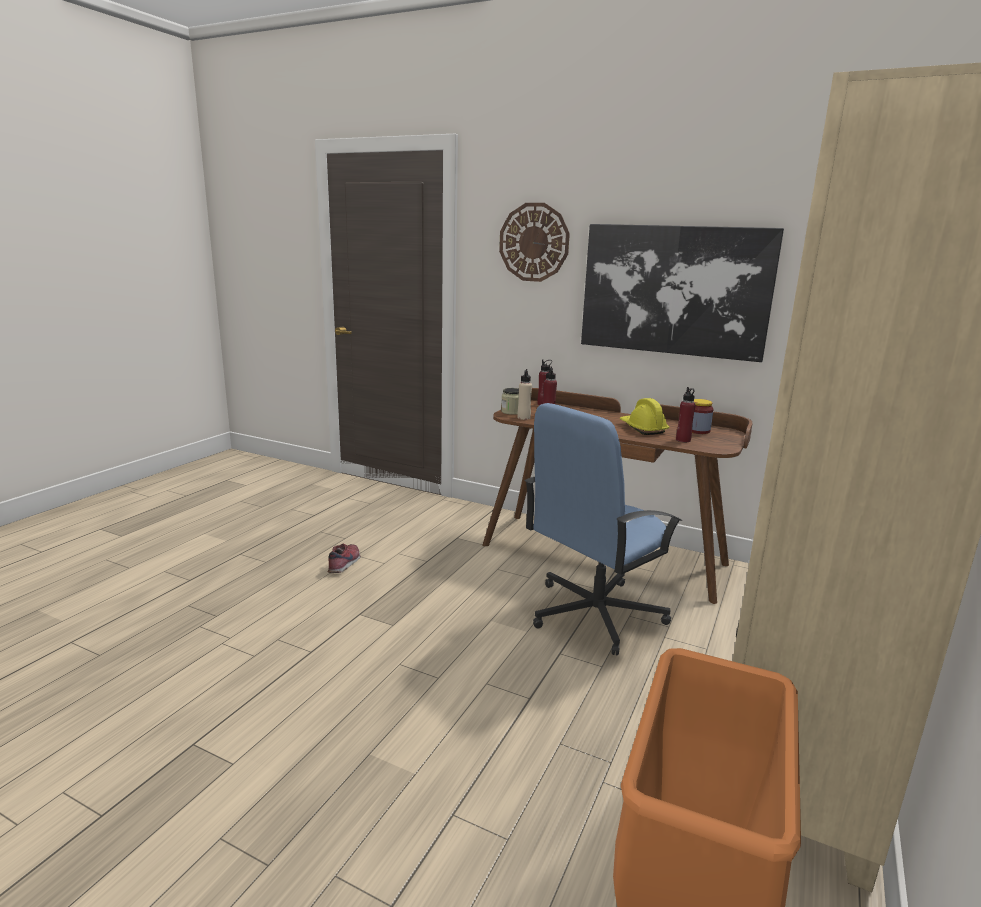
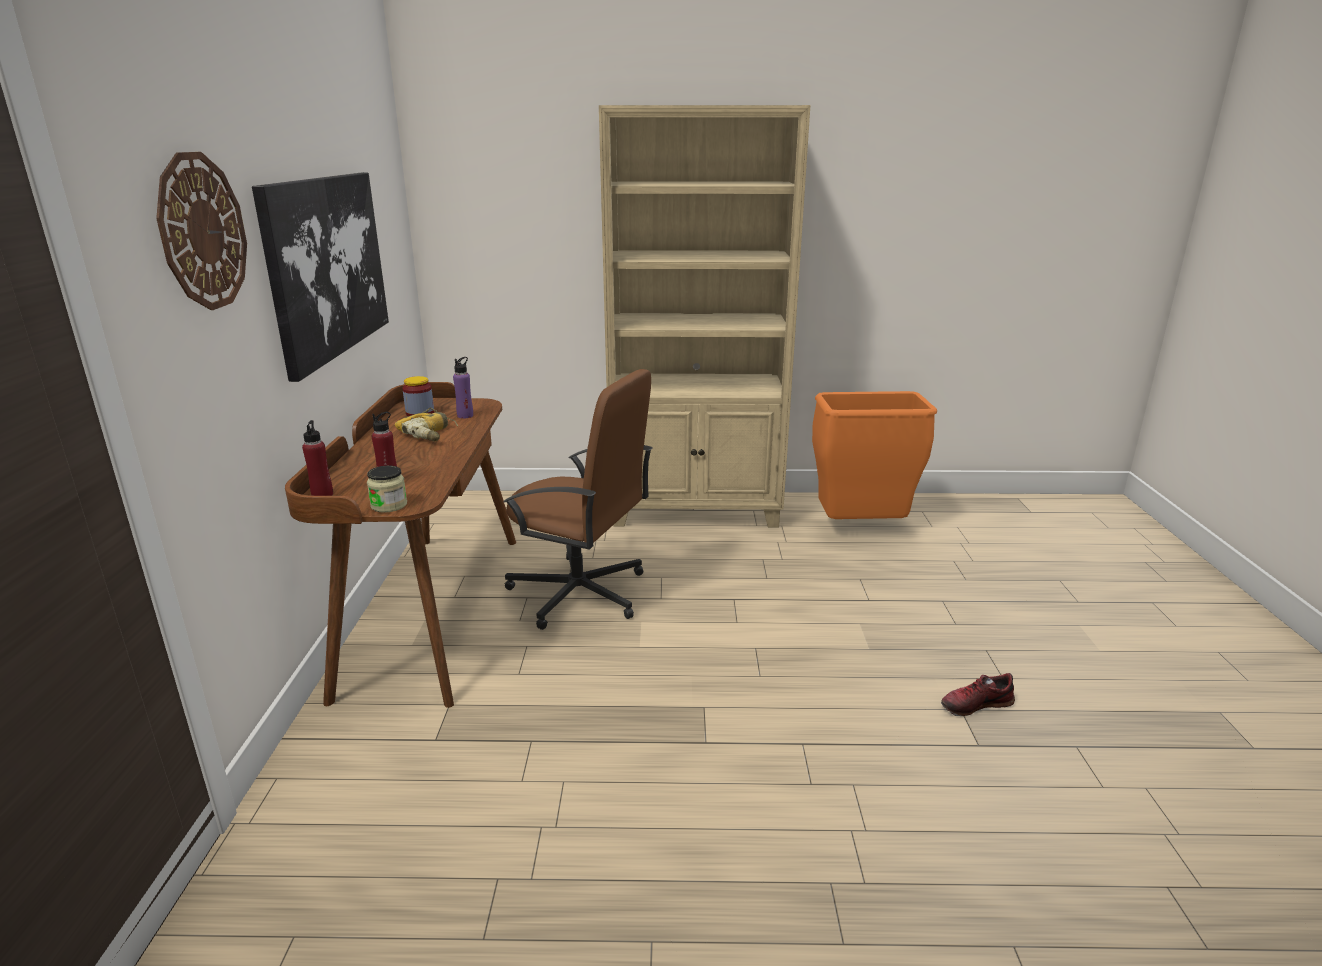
camera: 115 degrees left, 5 degrees up
(345, 564) = (592, 824): shoe -> shoe (975, 704)
(523, 418) = (421, 492): beige bottle -> none
(594, 614) = (580, 593): blue office chair -> brown office chair
(642, 429) = (431, 433): yellow hard hat -> power drill
(683, 440) = (465, 416): red bottle -> purple bottle

